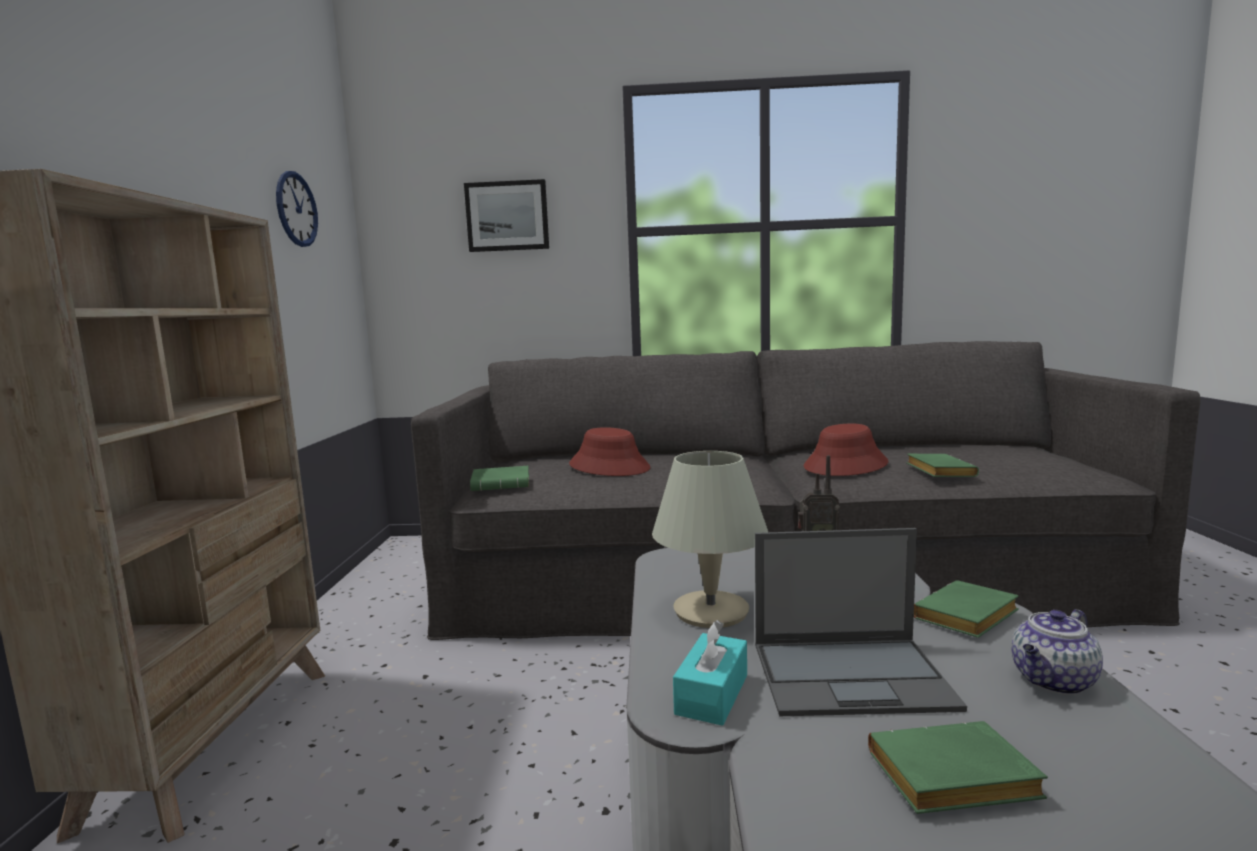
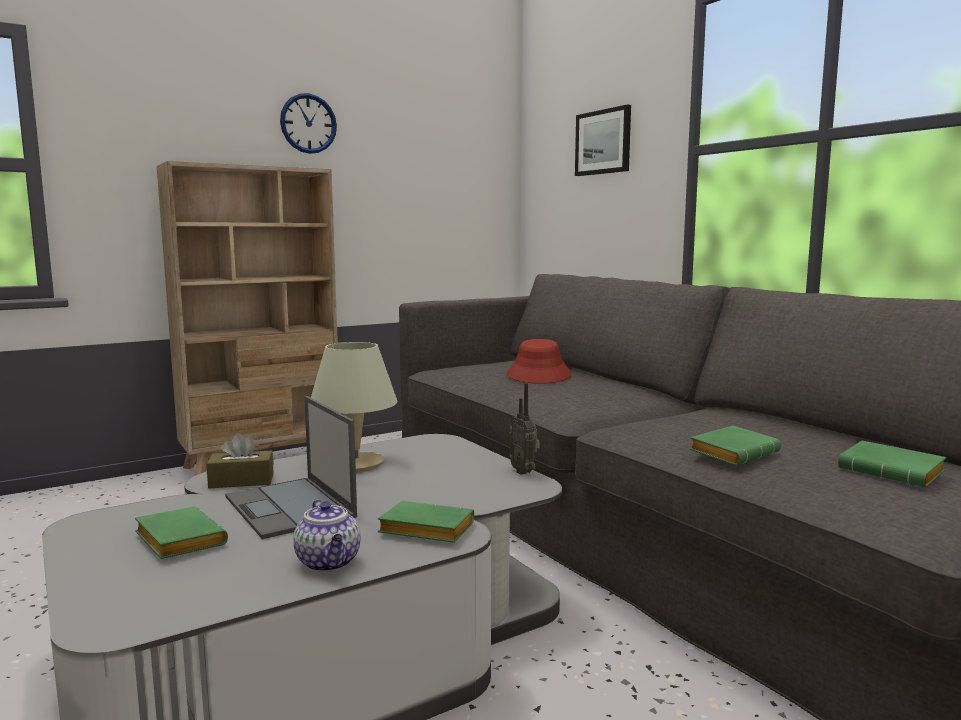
camera: 55 degrees right, 0 degrees up
(296, 209) = (438, 152): wall clock -> wall clock (308, 123)
(503, 484) = (452, 367): green book -> green book (894, 472)
(712, 694) = (241, 481): turquoise tissue box -> brown tissue box
(846, 465) = (685, 423): red hat -> none
(1053, 681) = (329, 563): teapot -> teapot turned 135 degrees counterclockwise

